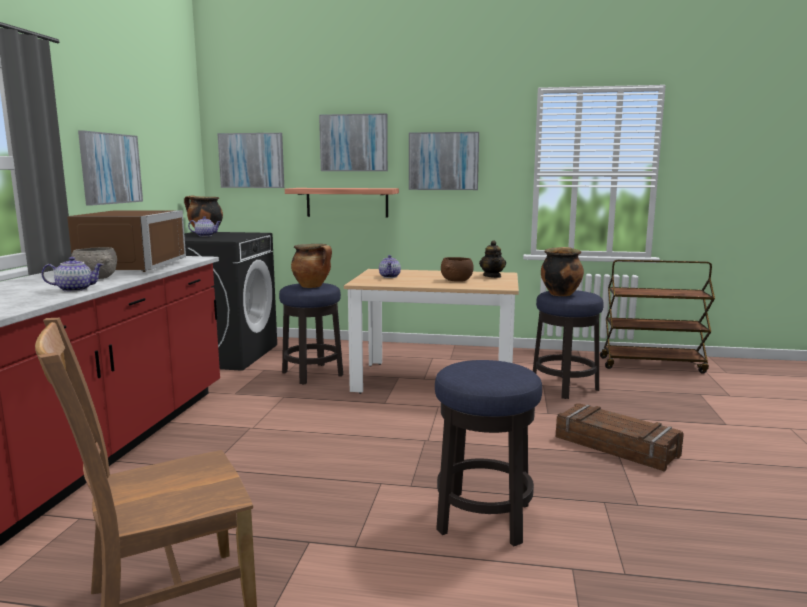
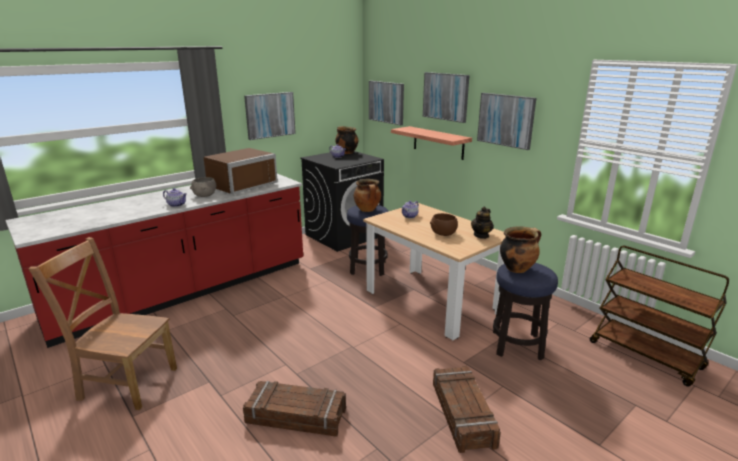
camera: 40 degrees right, 10 degrees up
(484, 518) = (296, 416): stool -> crate

